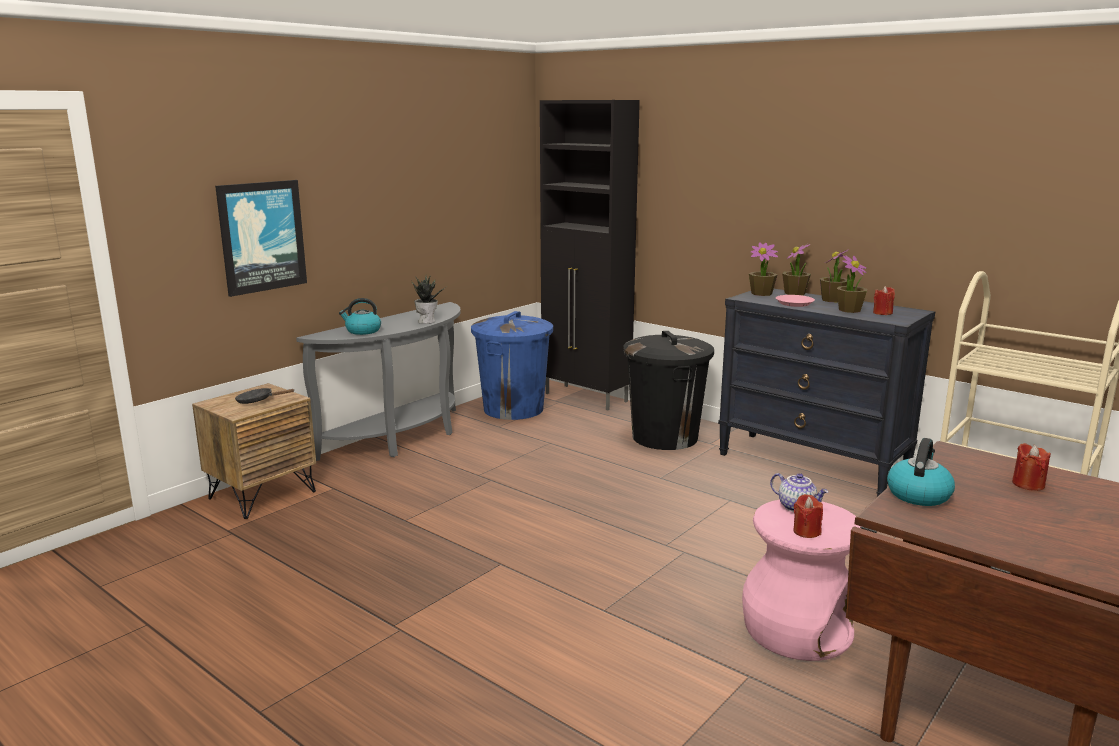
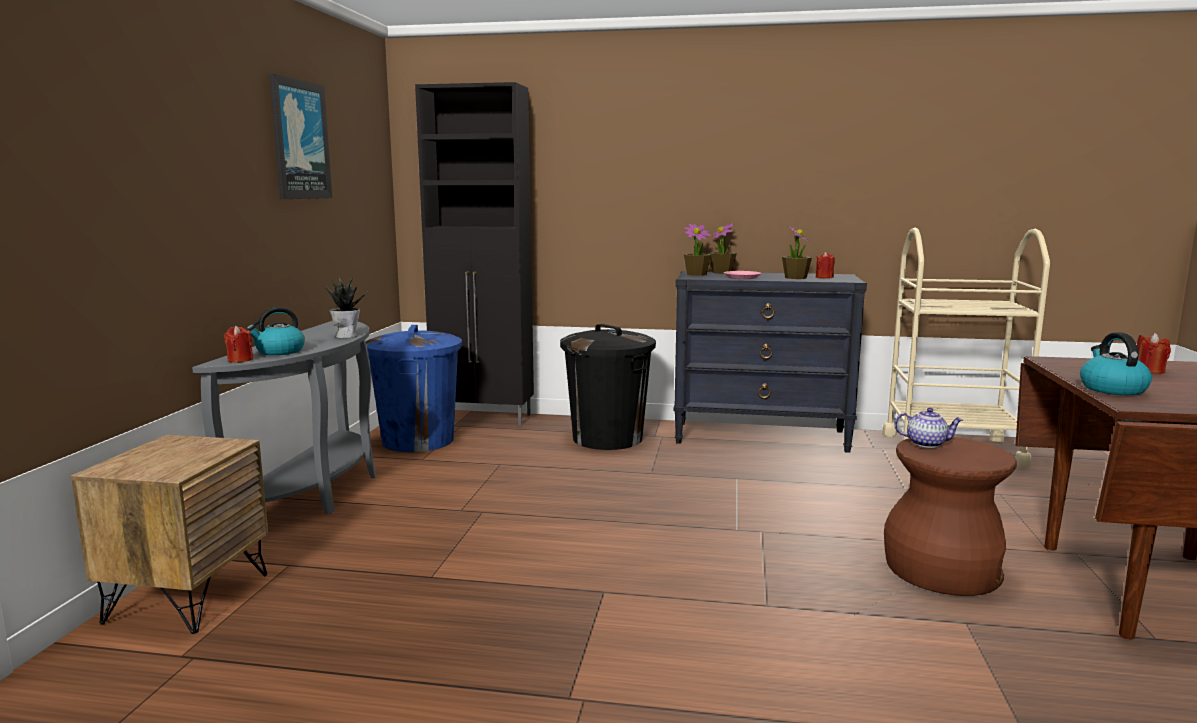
camera: 30 degrees left, 5 degrees down
(258, 401) = (184, 455): black frying pan -> none
(261, 236) = (144, 221): picture -> picture (300, 140)
(796, 629) = (940, 570): pink stool -> brown stool
(806, 532) = (968, 460): red candle -> red candle (240, 360)
(832, 300) = (763, 274): potted plant -> none

